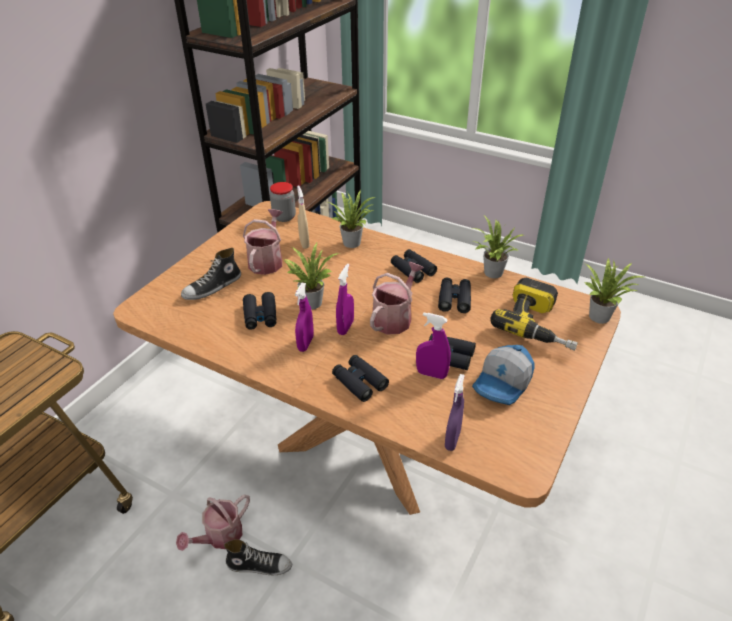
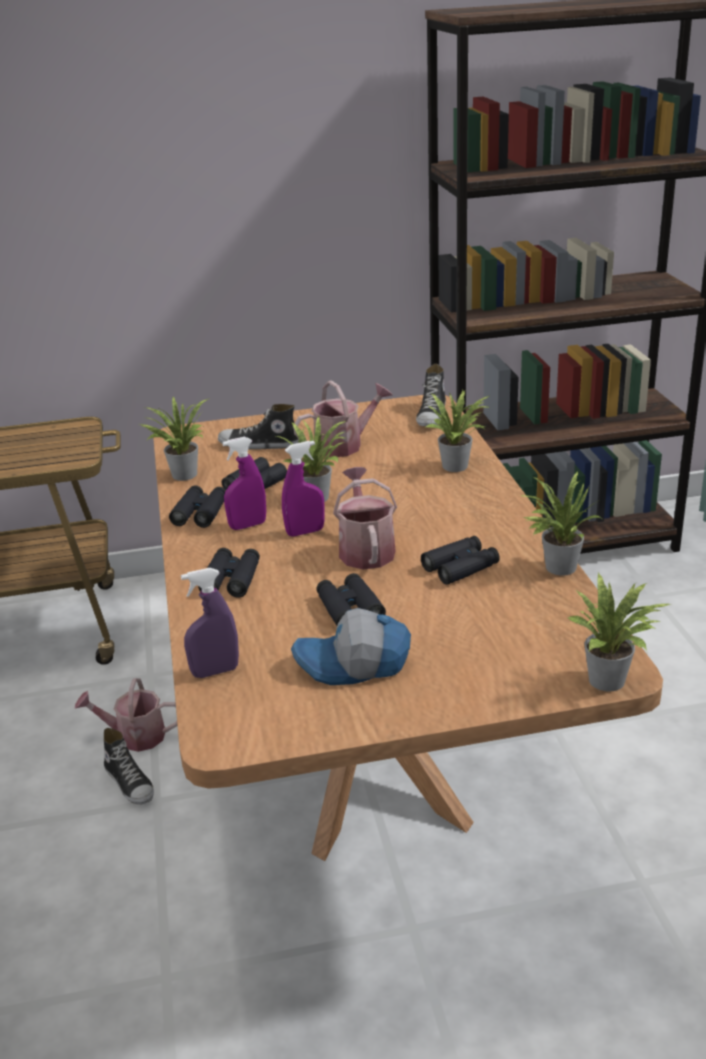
camera: 50 degrees right, 10 degrees down
(196, 335) = (182, 474): none -> potted plant
(284, 217) = (432, 415): jar -> shoe
(304, 243) = (407, 445): beige spray bottle -> none
(395, 318) = (365, 549): watering can -> watering can turned 90 degrees counterclockwise
(412, 270) = (470, 519): black binoculars -> black binoculars (200, 513)
(431, 374) = (303, 612): purple spray bottle -> none
(539, 324) = (510, 642): power drill -> none

